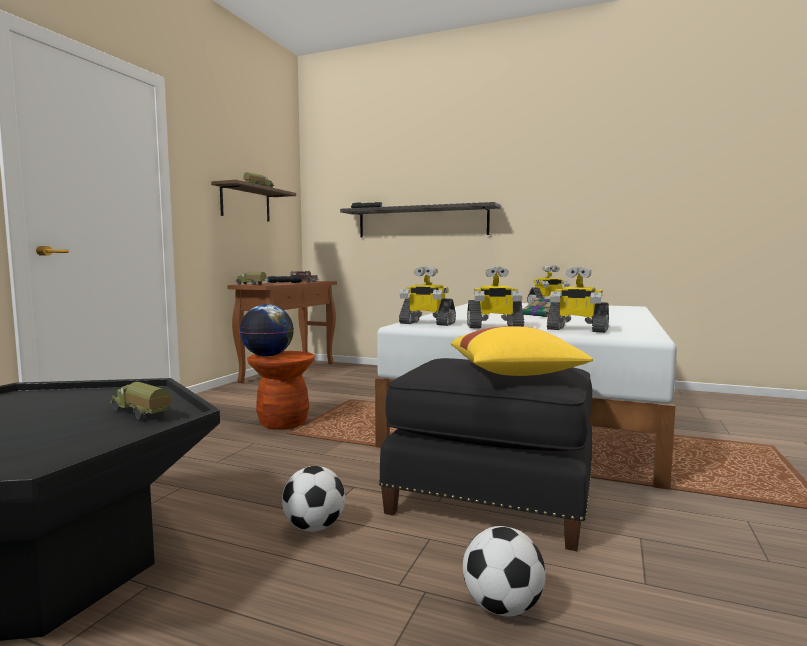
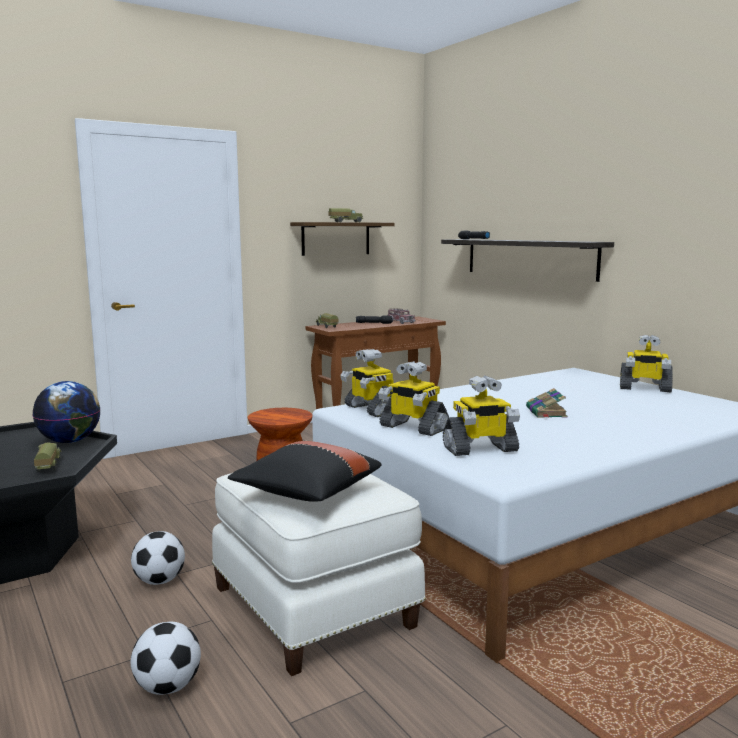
camera: 35 degrees right, 5 degrees up
(268, 356) = (269, 413): globe -> globe (70, 441)
(491, 497) = (315, 605): black ottoman -> white ottoman
(515, 374) = (306, 493): yellow pillow -> black pillow
(577, 329) = (480, 449): toy robot -> toy robot turned 75 degrees counterclockwise

